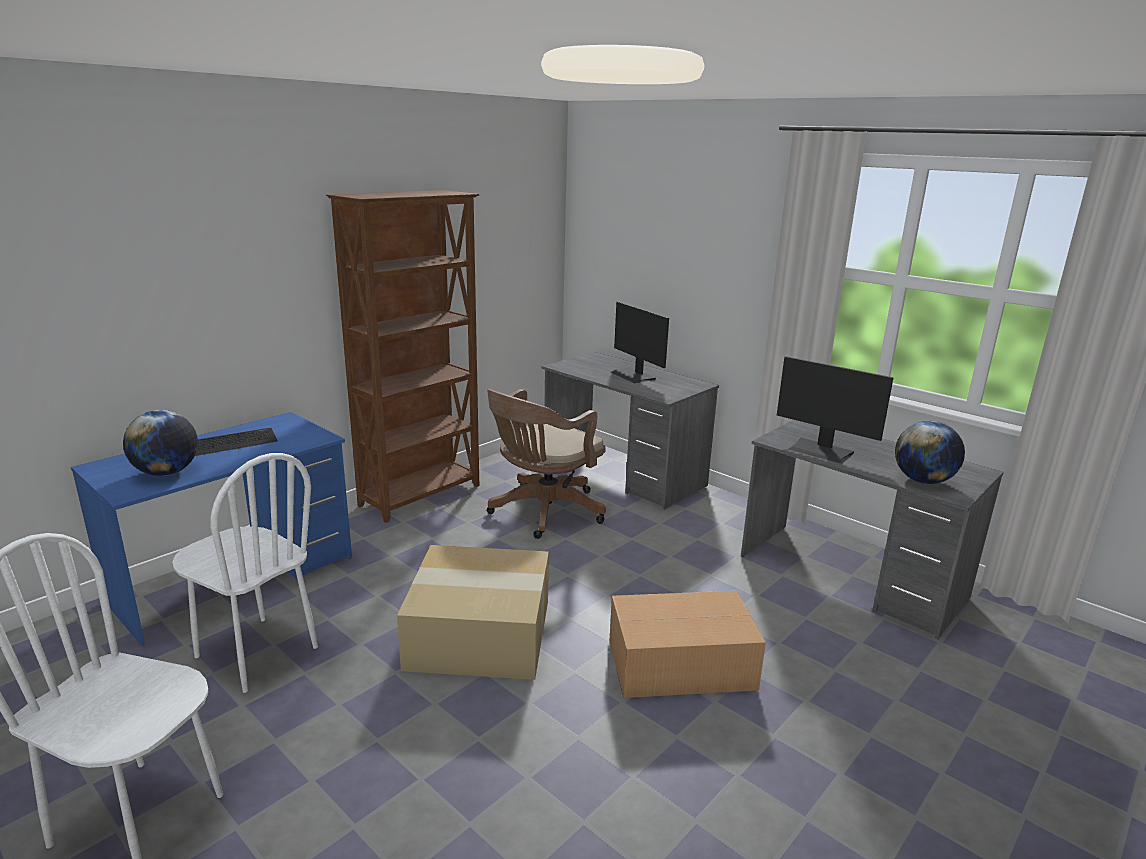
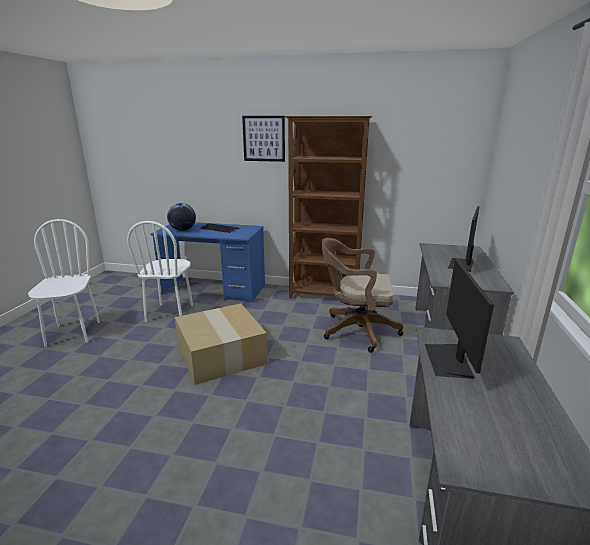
camera: 60 degrees right, 0 degrees up
(272, 240) = (264, 138): none -> picture
(683, 665) = (245, 436): cardboard box -> none
(923, 481) = (470, 435): globe -> none

